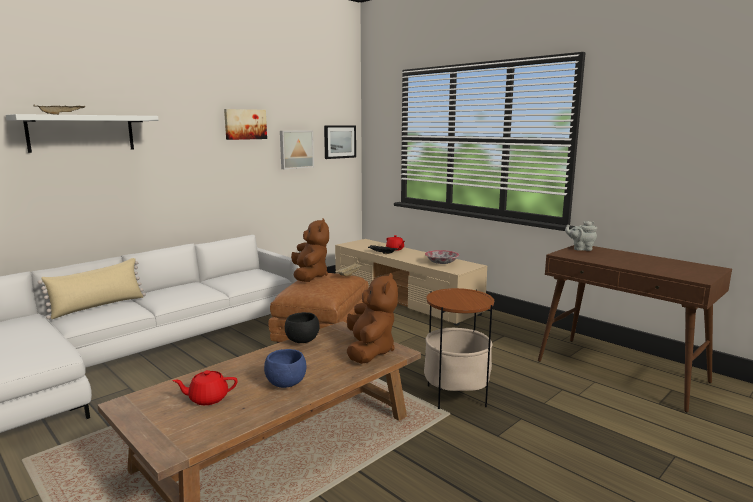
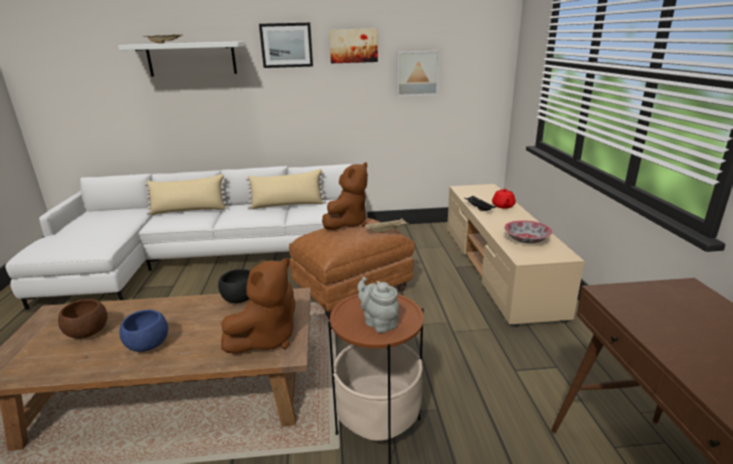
camera: 40 degrees right, 10 degrees up
(207, 398) = (87, 333): red teapot -> brown bowl
(208, 282) = (287, 205): none -> beige pillow
(339, 141) = (480, 64): picture -> picture (286, 45)
(581, 249) = (673, 292): grey teapot -> grey teapot (379, 322)

